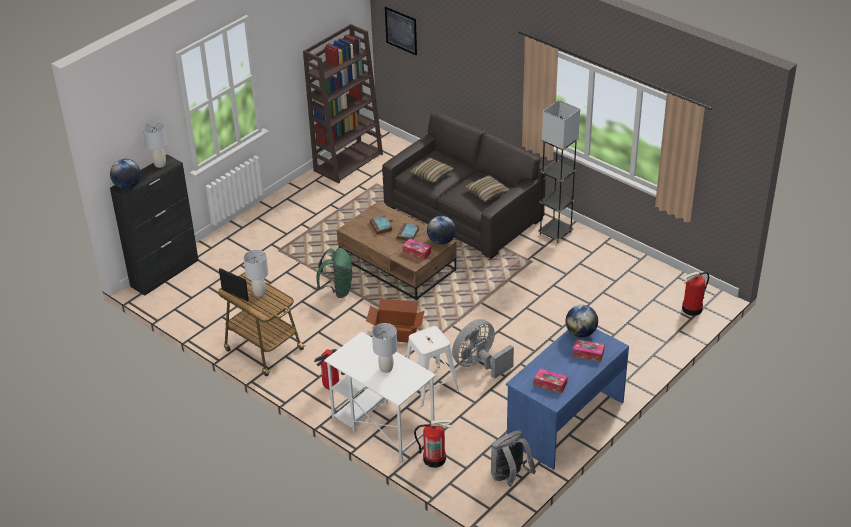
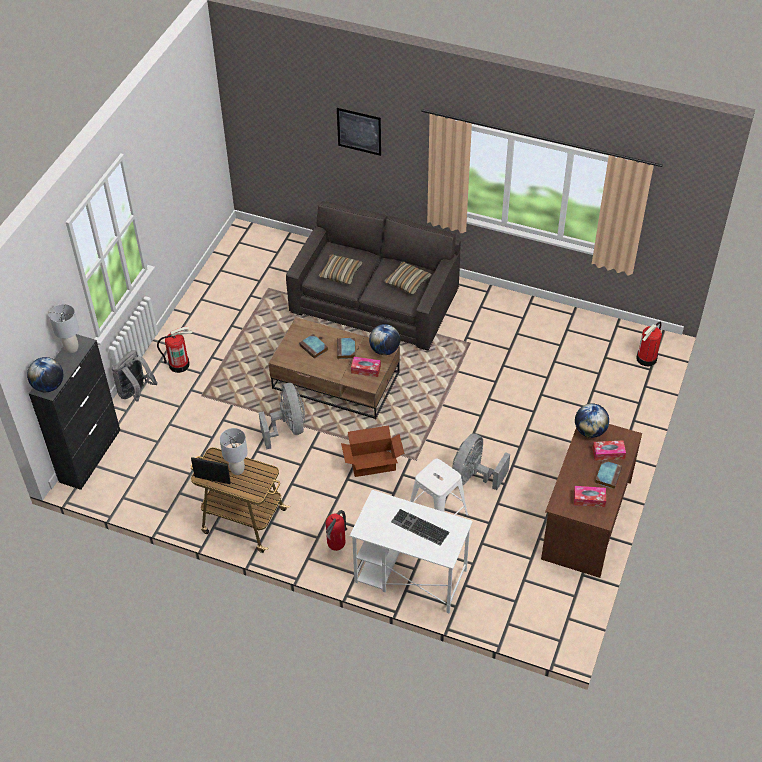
camera: 20 degrees left, 10 degrees up
(337, 290) = (288, 428): green backpack -> grey fan
(348, 162) = (226, 268): brown bookcase -> none
(386, 368) = (418, 528): grey table lamp -> keyboard
(401, 30) = (263, 119): picture -> picture (359, 131)
(434, 458) = (480, 599): fire extinguisher -> fire extinguisher (179, 364)
(509, 477) = (562, 599): grey backpack -> grey backpack (135, 393)
(555, 233) = (477, 304): grey floor lamp -> none
(564, 421) = (585, 519): blue desk -> brown desk
(578, 370) = (608, 475): none -> book

